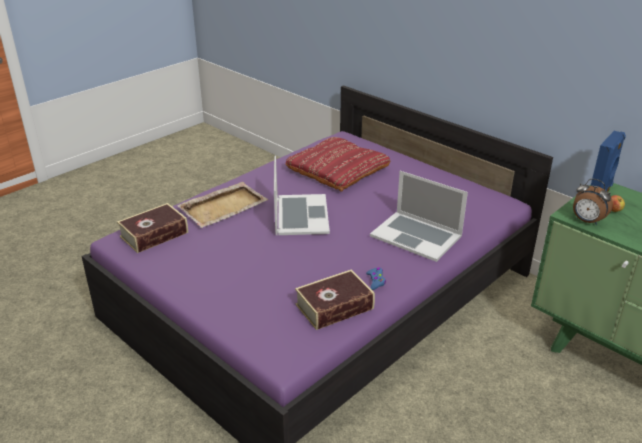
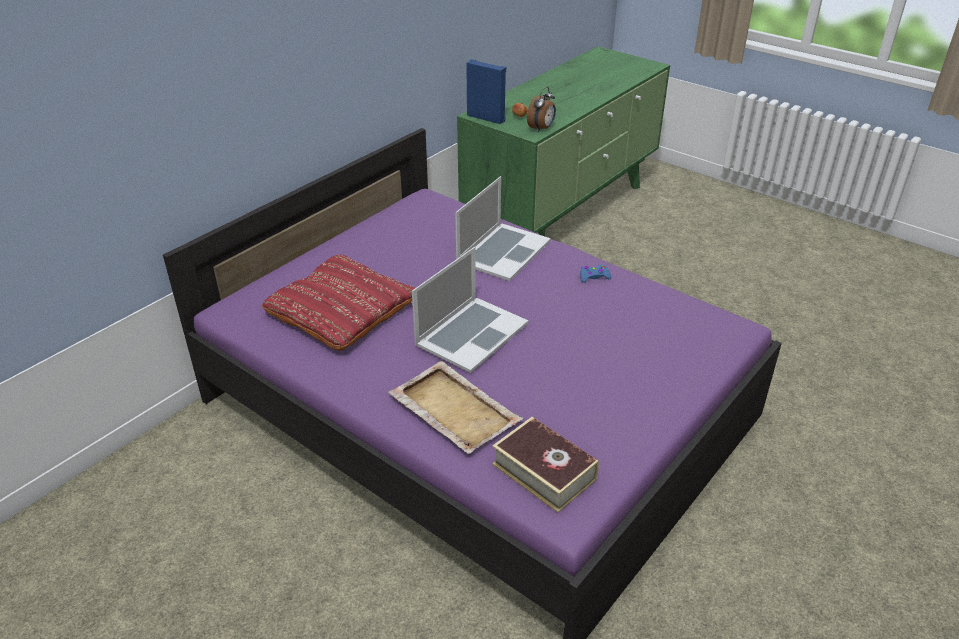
camera: 95 degrees left, 5 degrees up
(300, 215) = (471, 333): laptop -> laptop turned 135 degrees clockwise
(334, 307) = (647, 300): book -> none

